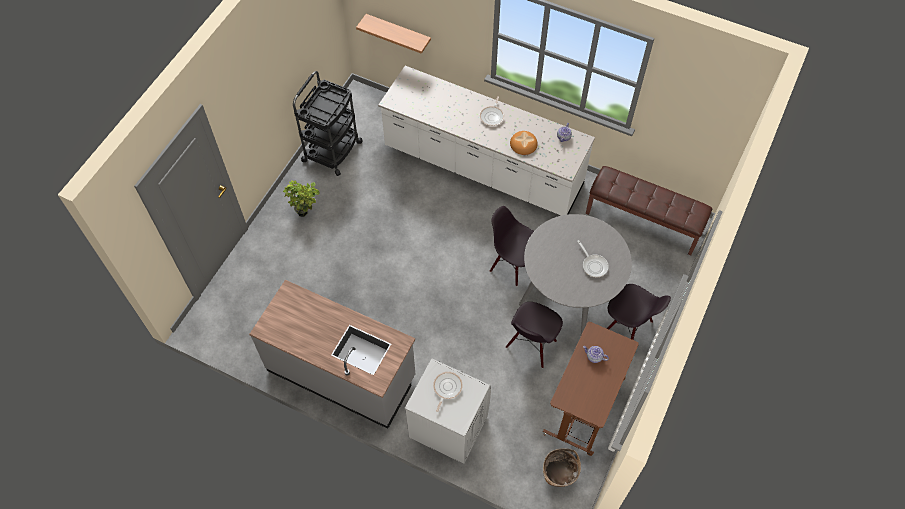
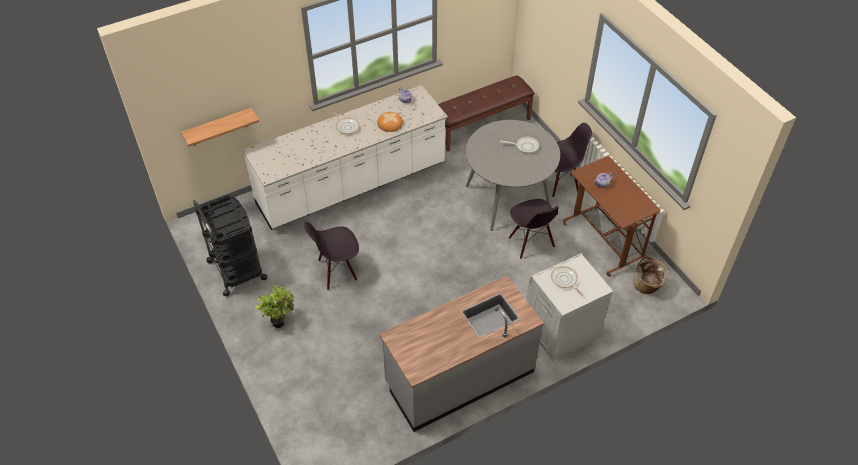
camera: 55 degrees left, 10 degrees down
(513, 265) = (454, 215): black chair -> black chair (337, 271)

